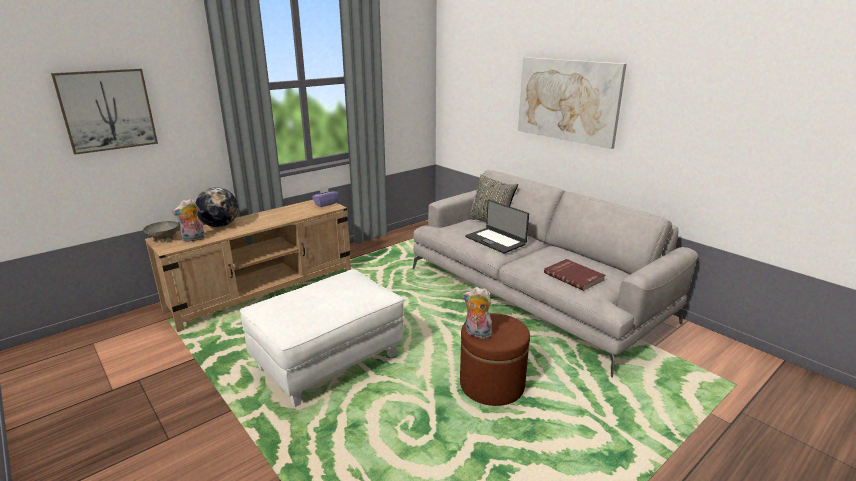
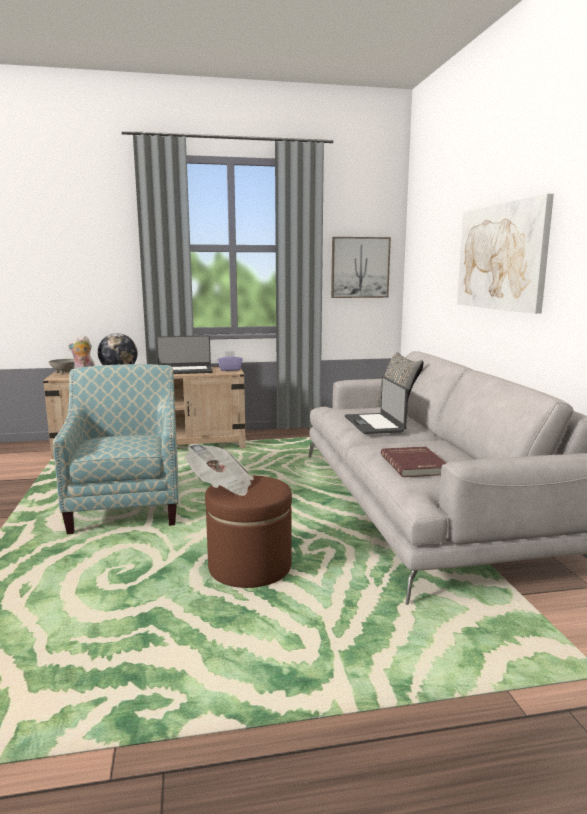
camera: 30 degrees right, 10 degrees down
(107, 110) = (47, 256): picture -> picture (360, 267)
(286, 212) = (185, 370): none -> laptop
(328, 362) = (127, 506): white ottoman -> armchair
(476, 334) = (221, 486): plush toy -> newspaper

